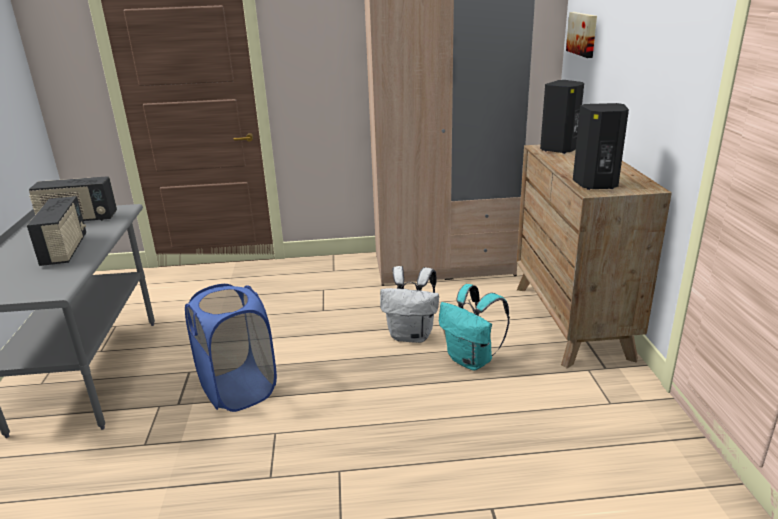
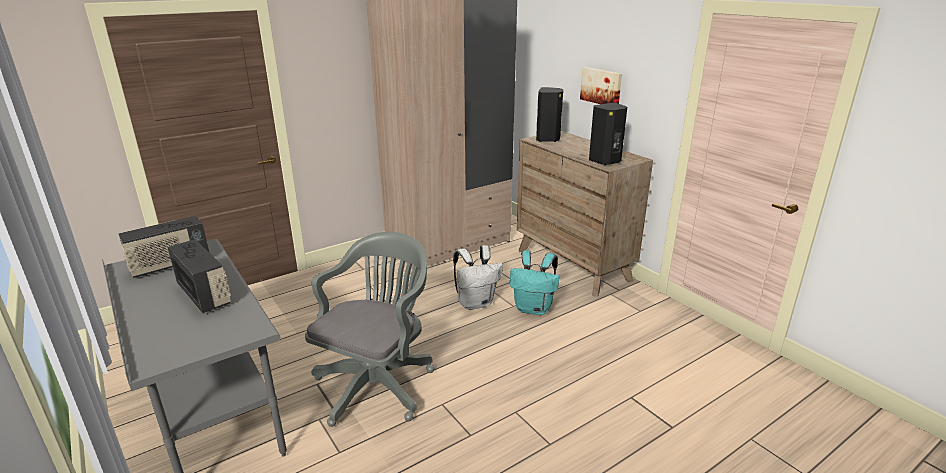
camera: 30 degrees left, 0 degrees up
(238, 389) = (378, 383): blue laundry basket -> grey office chair
(583, 34) = (536, 51): picture -> picture (601, 86)

